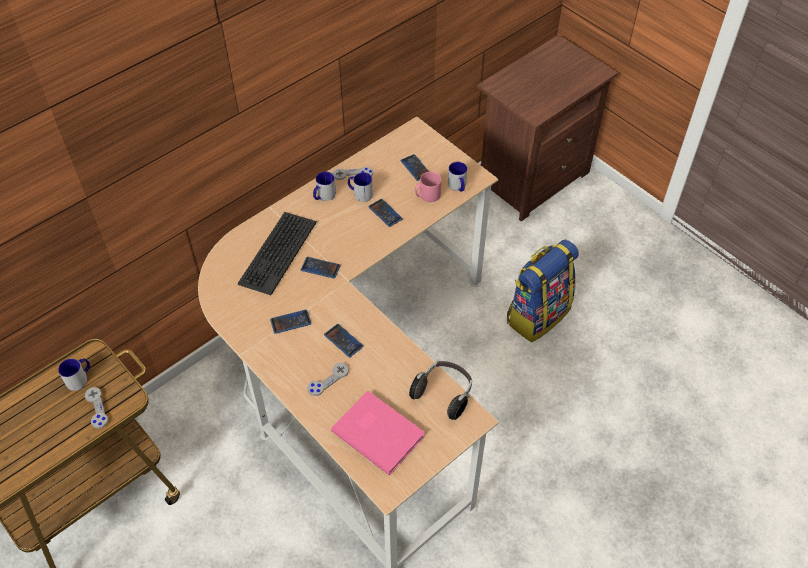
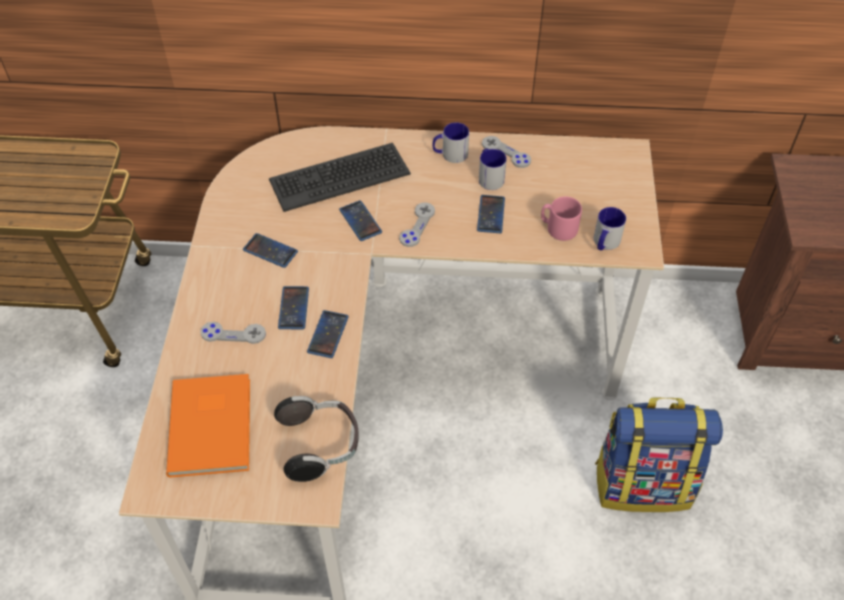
camera: 45 degrees right, 0 degrees up
(80, 378) = (65, 168): mug -> none
(96, 408) = (44, 202): grey game controller -> grey game controller (417, 225)
(378, 431) = (213, 425): pink book -> orange book
(415, 168) = (581, 191): phone -> phone (328, 334)

